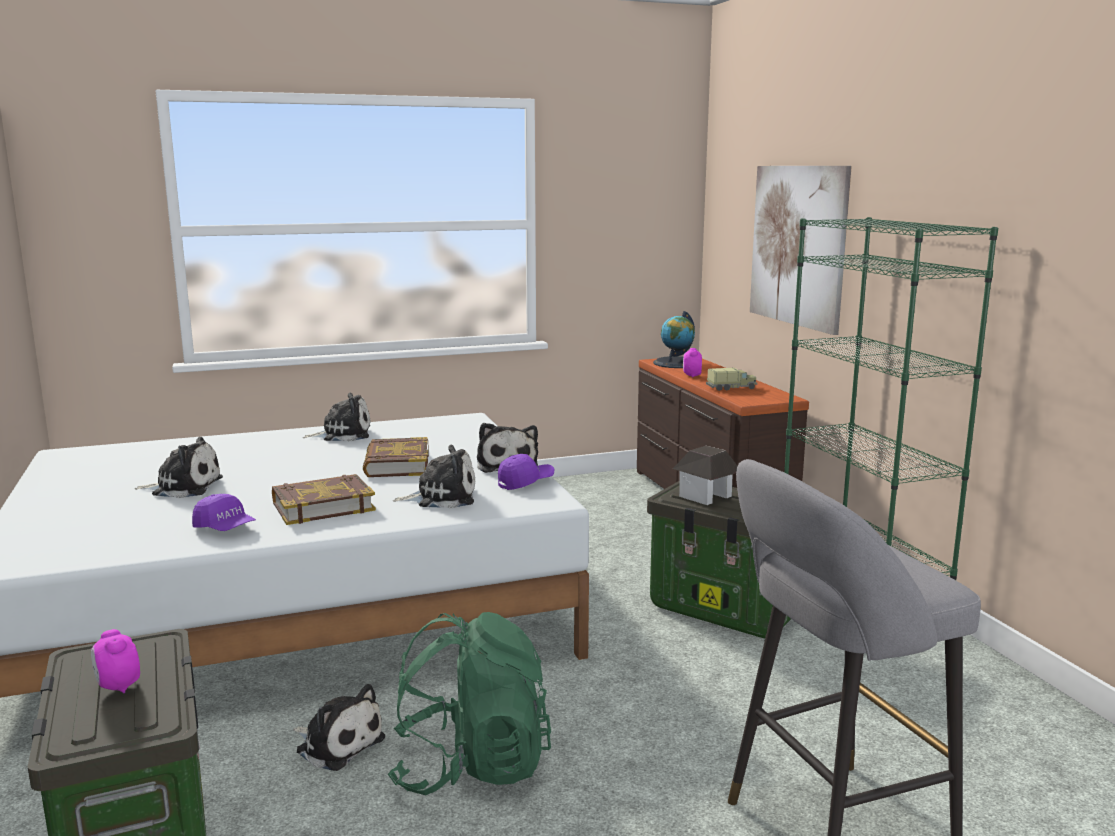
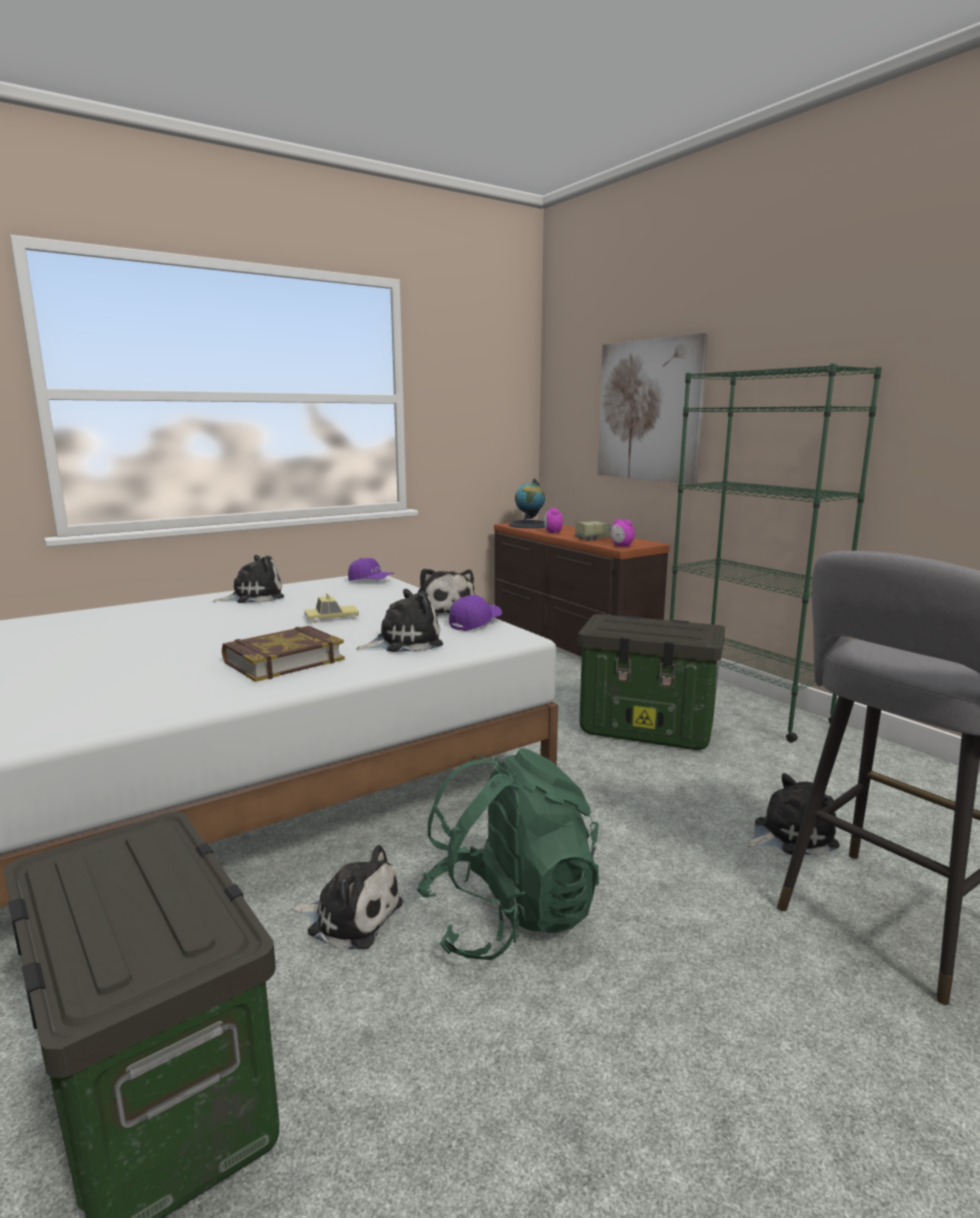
camera: 15 degrees left, 0 degrees up
(118, 686) = (130, 897): alarm clock -> alarm clock (621, 546)
(184, 487) = (105, 655): plush toy -> plush toy (789, 835)
(225, 528) = (184, 692): purple cap -> purple cap (370, 581)
(396, 464) = (332, 618): book -> toy car
(705, 496) = (629, 626): toy house -> none

